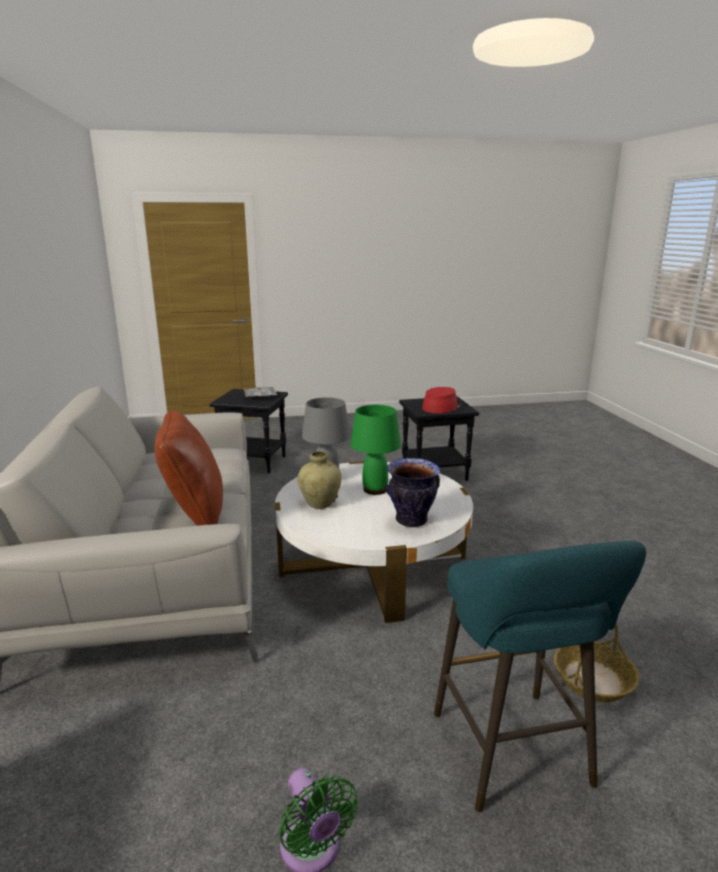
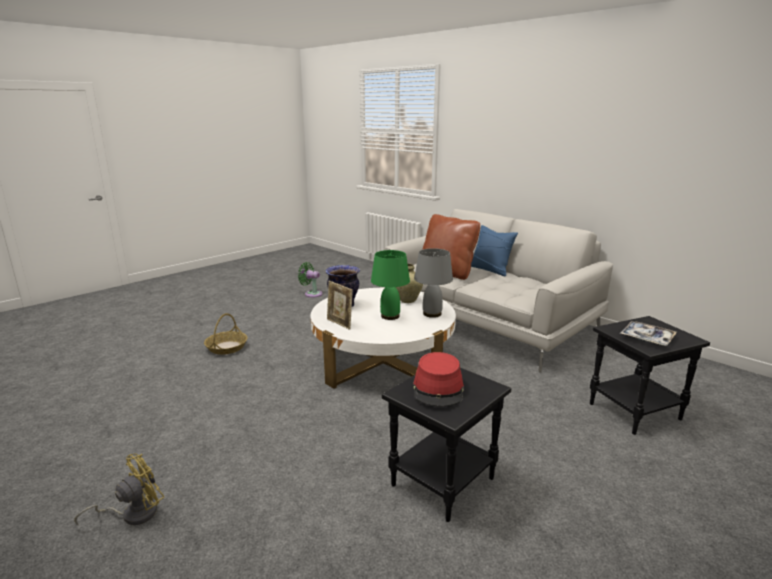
camera: 145 degrees right, 0 degrees up
(135, 497) = (490, 270): none -> blue pillow
(442, 497) = (339, 324): none -> picture frame
(514, 755) = (259, 320): turquoise stool -> none
(652, 515) = (133, 514): none -> yellow fan

